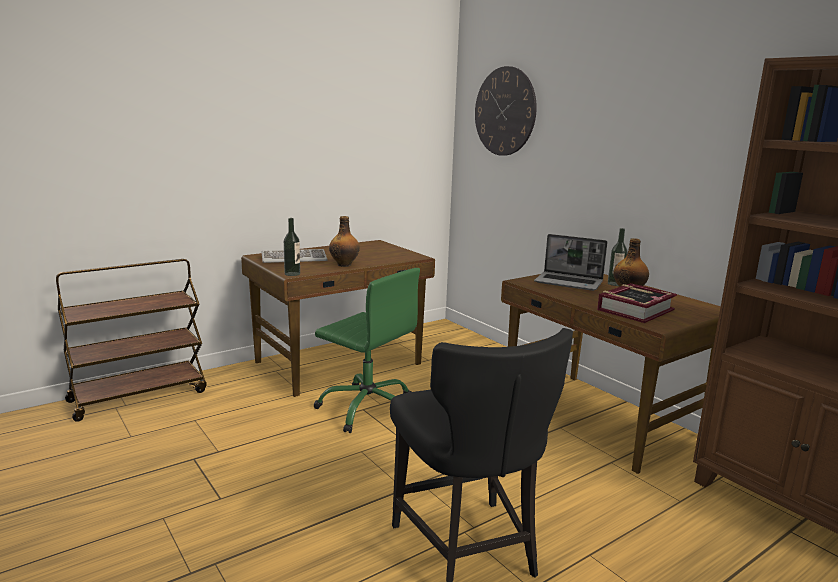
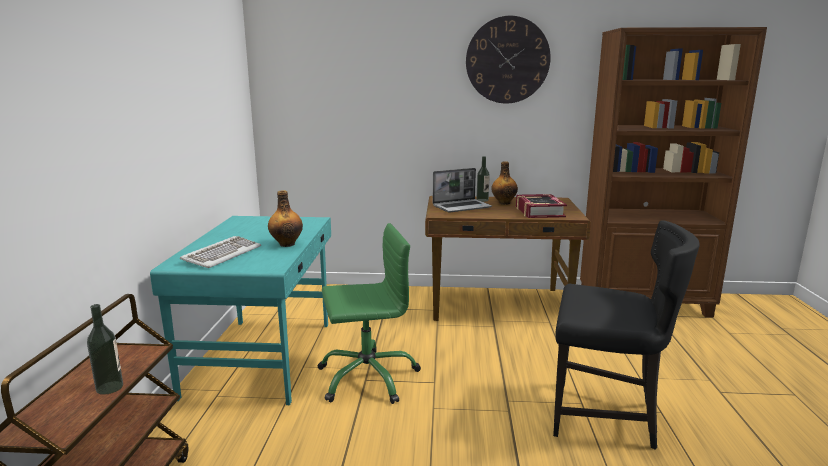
camera: 50 degrees left, 0 degrees up
(292, 274) = (274, 267): bottle -> bottle (109, 387)
(340, 363) = (263, 357): brown desk -> turquoise desk
(505, 111) = (323, 68): wall clock -> wall clock (507, 60)

